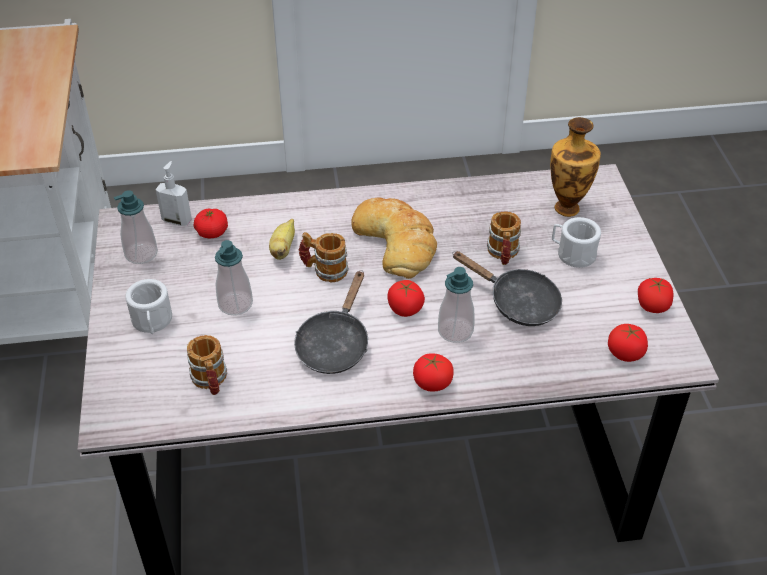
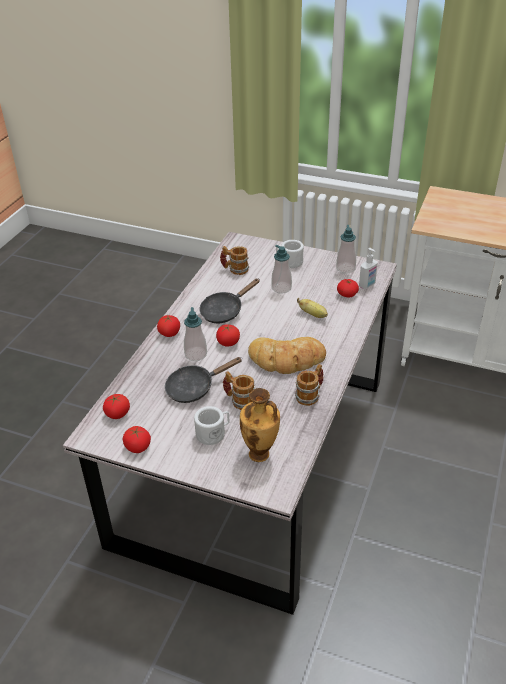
camera: 120 degrees right, 5 degrees down
(324, 270) = (284, 324): mug -> mug (310, 395)
(335, 344) = (225, 311): black frying pan -> black frying pan turned 90 degrees counterclockwise

